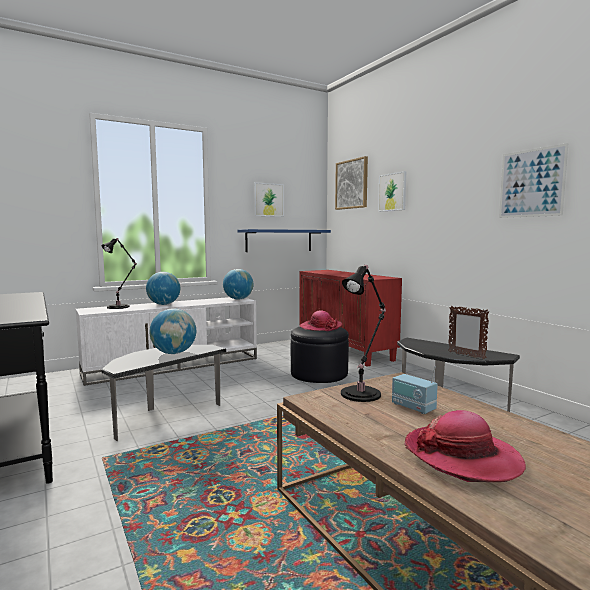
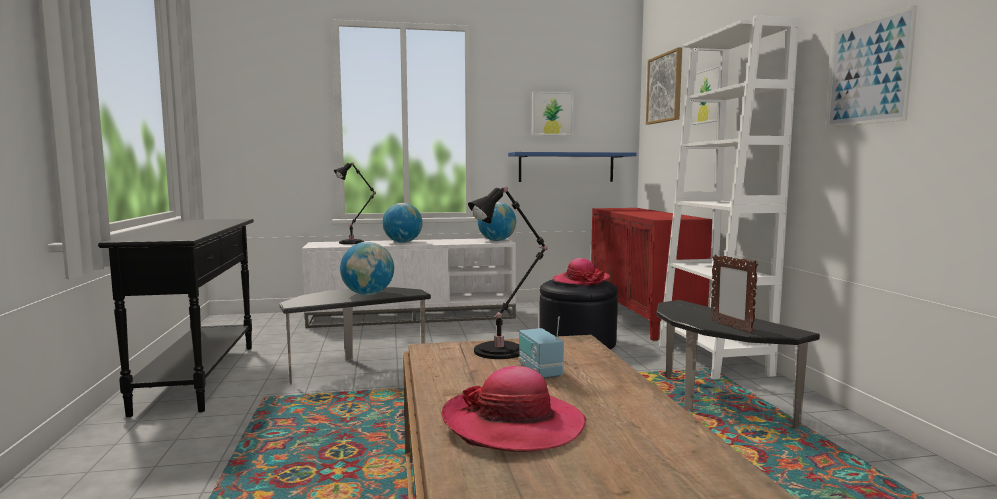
camera: 20 degrees right, 0 degrees up
(417, 376) = (713, 359): none -> white bookcase

